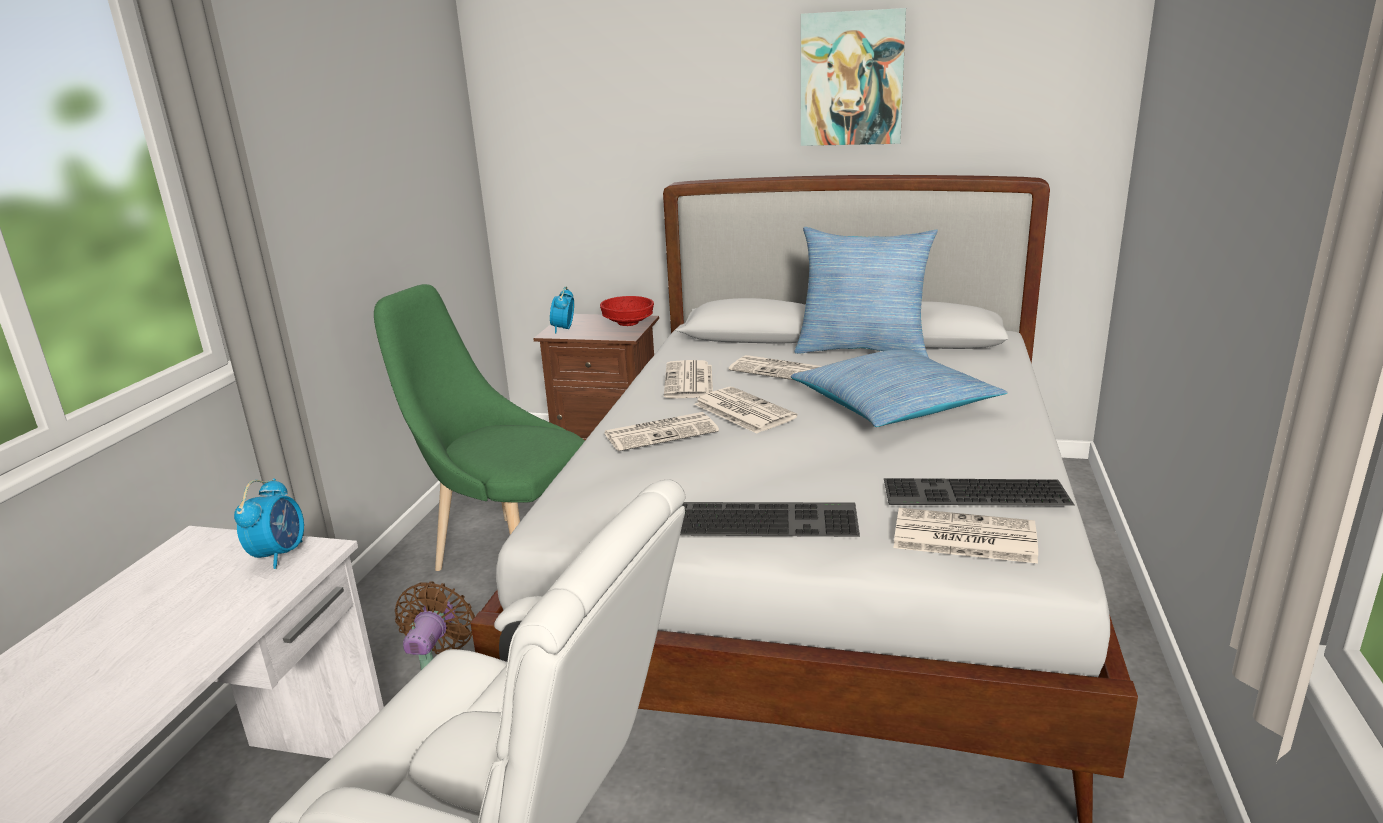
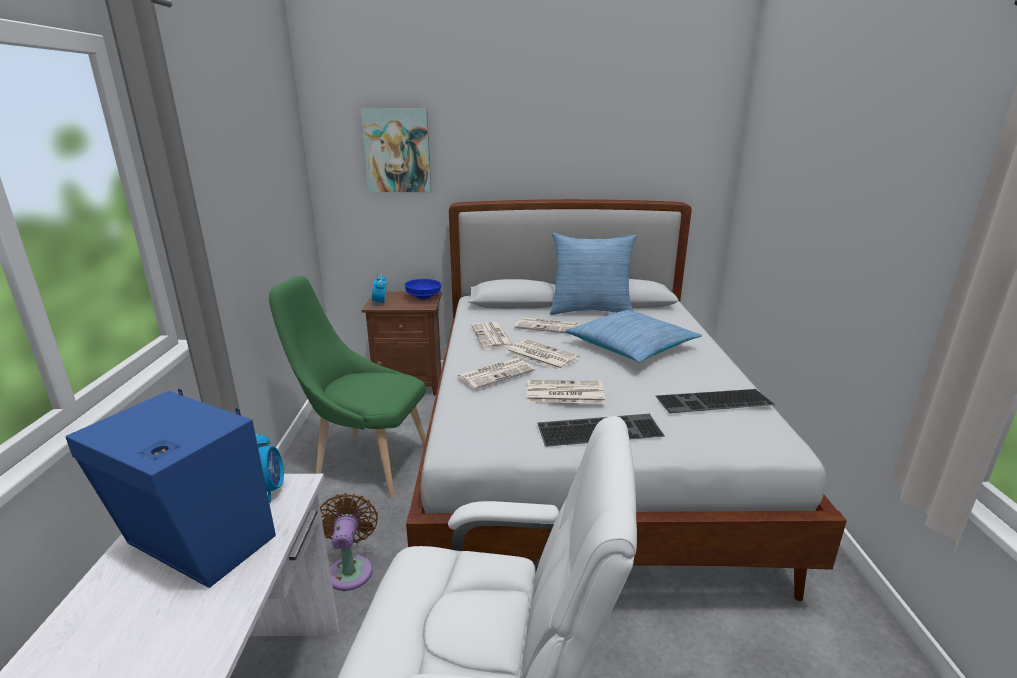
camera: 15 degrees left, 0 degrees up
(172, 607) = (197, 545): none -> blue speaker
(627, 323) = (423, 297): red bowl -> blue bowl
(851, 79) = (571, 138): picture -> picture (397, 151)
(962, 537) = (724, 431): newspaper -> newspaper (563, 393)

